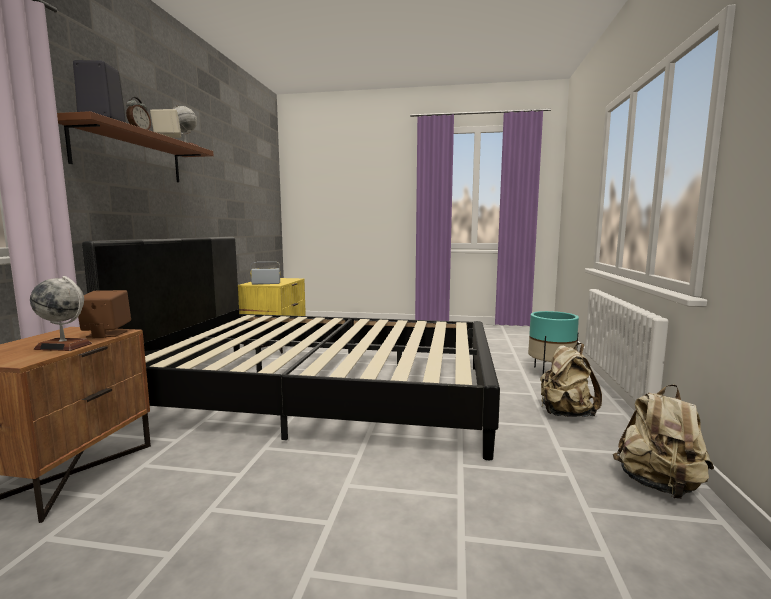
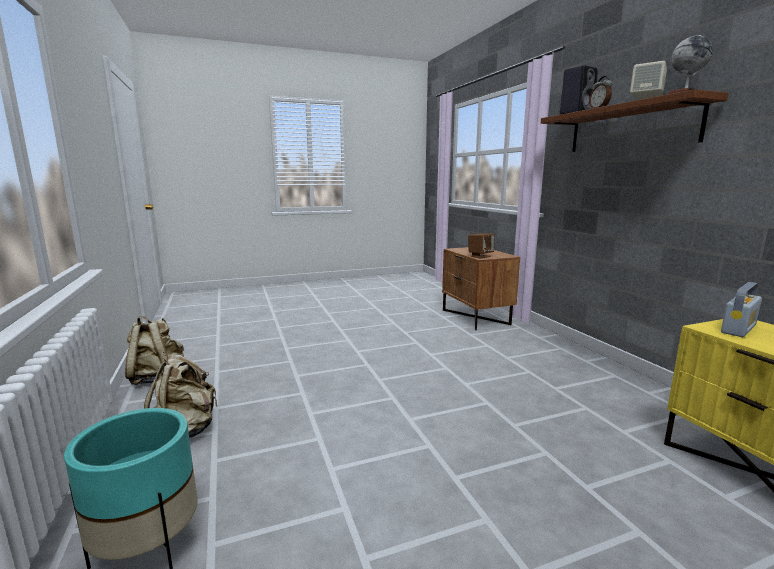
camera: 150 degrees right, 5 degrees up
(63, 346) = (467, 252): globe -> none
(325, 392) = (457, 389): black bed -> none

